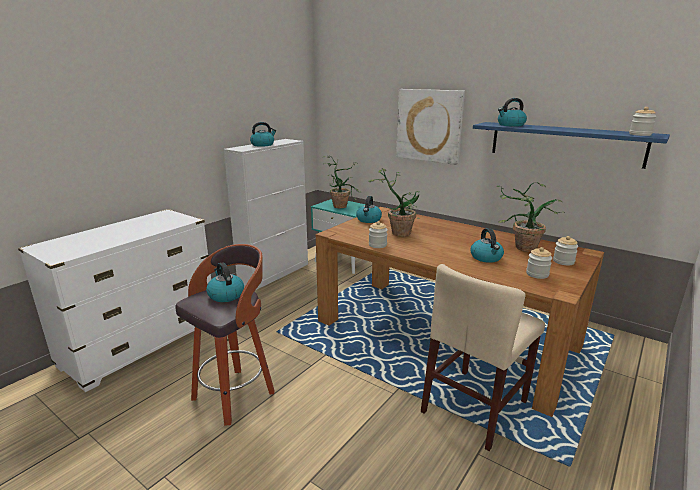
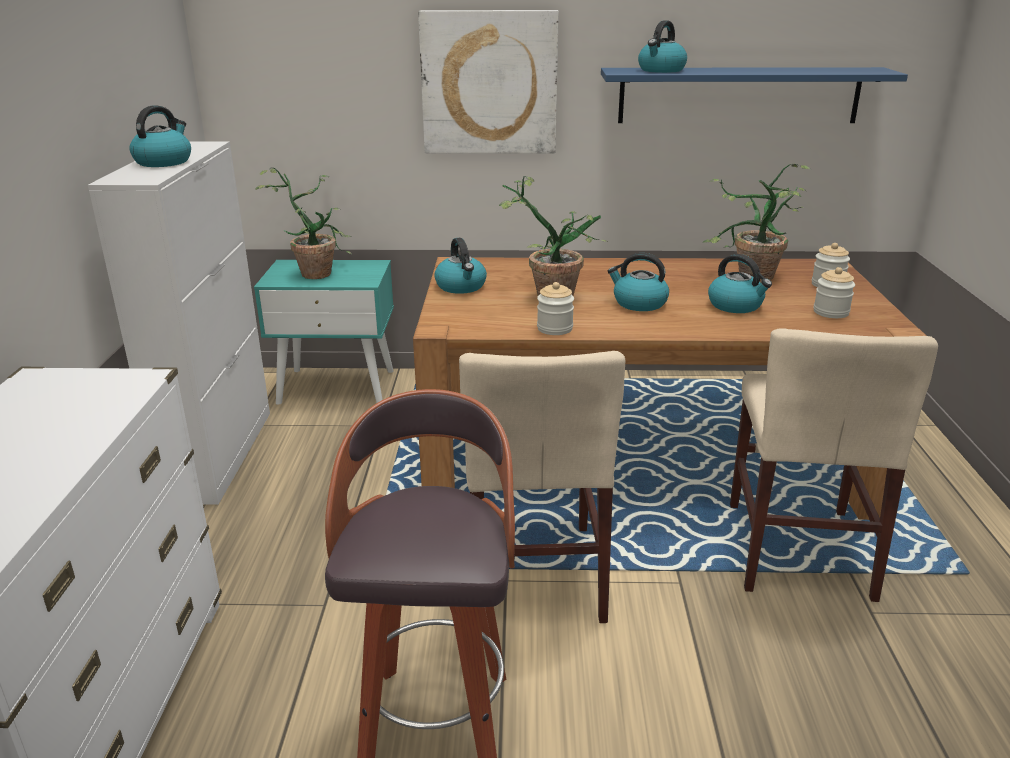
camera: 35 degrees left, 5 degrees up
(225, 295) = (421, 515): kettle -> kettle (639, 303)
(334, 361) = (534, 573): none -> beige chair
(640, 134) = (862, 71): jar -> none

